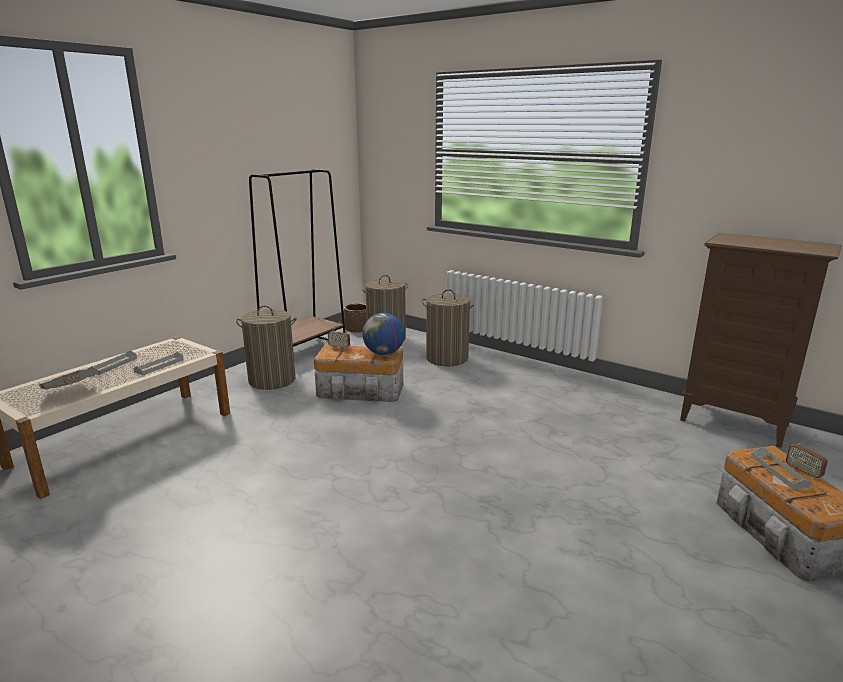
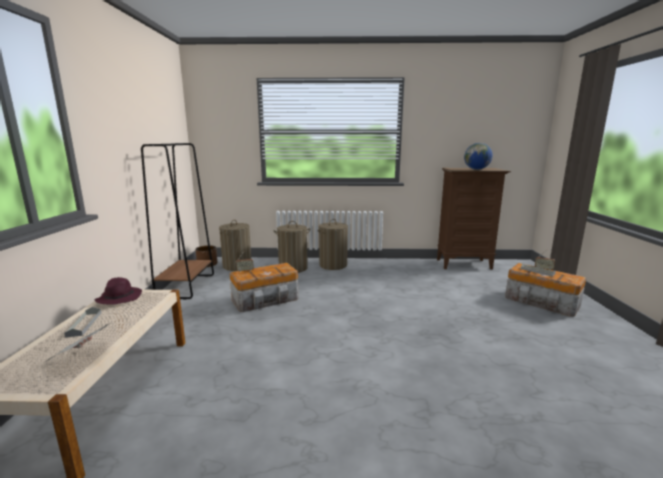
camera: 35 degrees left, 5 degrees down
(159, 366) = (137, 312): grey tray -> none
(168, 347) = (119, 298): none -> purple hat
(272, 380) = (187, 311): laundry basket -> laundry basket (333, 265)
(384, 353) = (282, 267): globe -> globe (476, 169)

